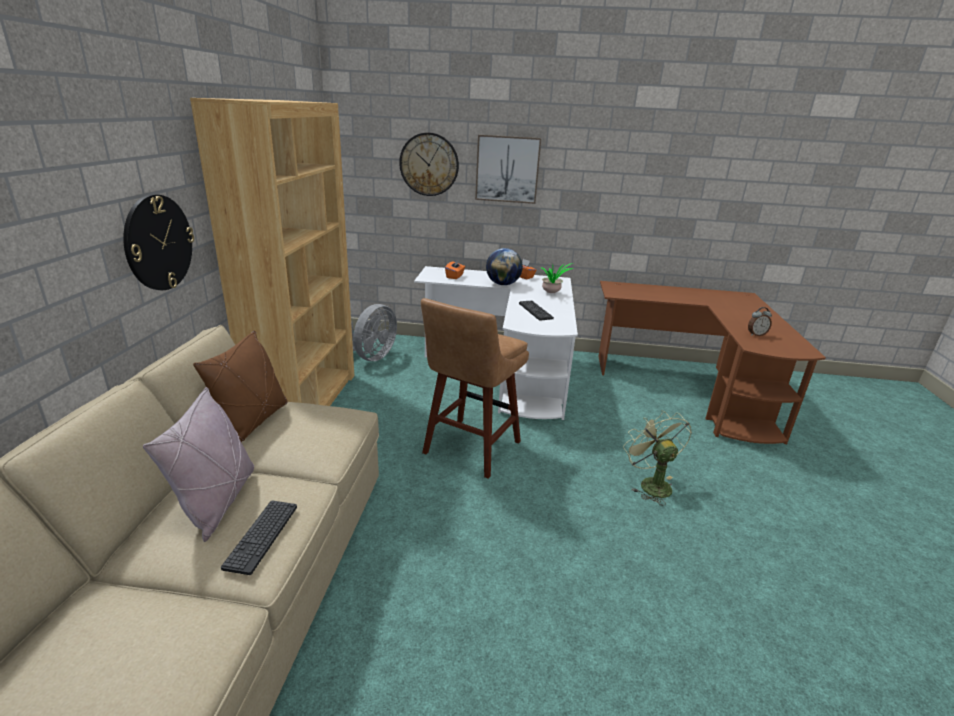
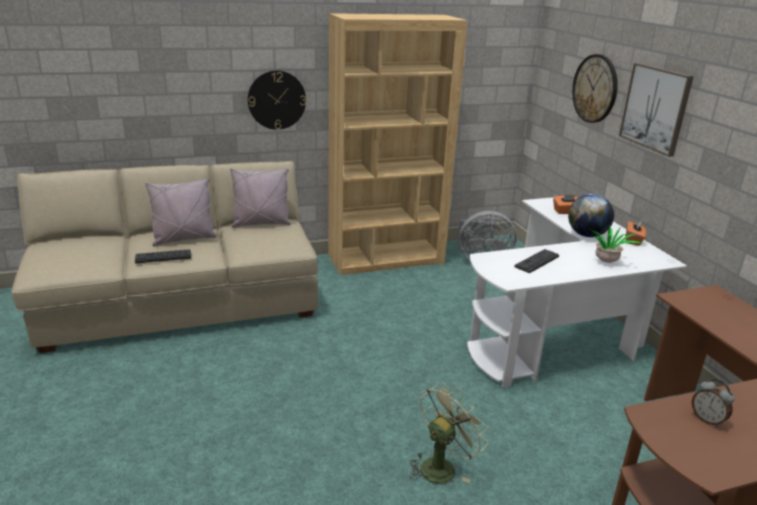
camera: 65 degrees right, 0 degrees up
(253, 422) = (261, 223): brown pillow -> purple pillow
(470, 449) = (396, 344): brown stool -> none

